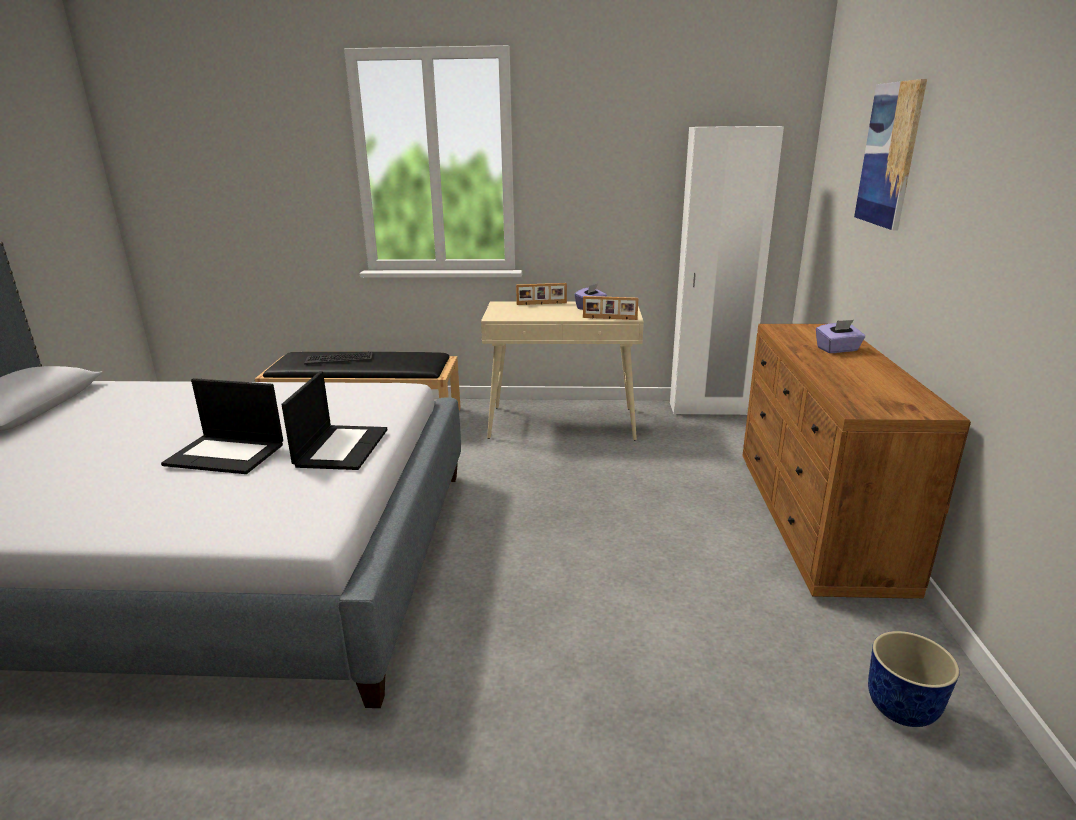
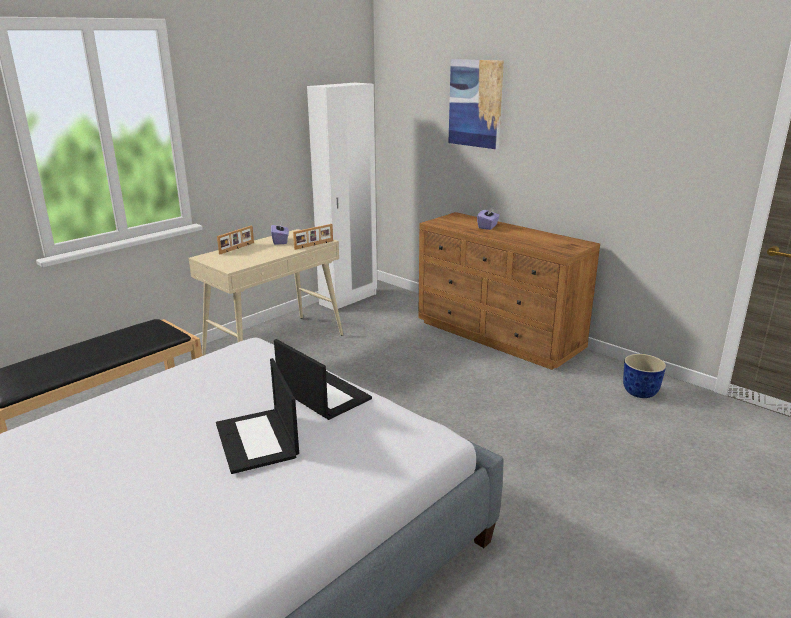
camera: 50 degrees left, 0 degrees up
(227, 454) = (258, 440): laptop -> laptop turned 105 degrees clockwise
(339, 359) = (65, 359): keyboard -> none

